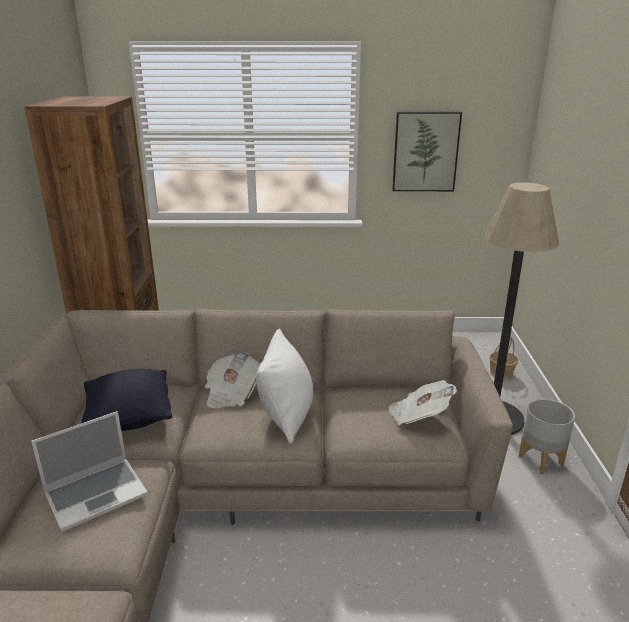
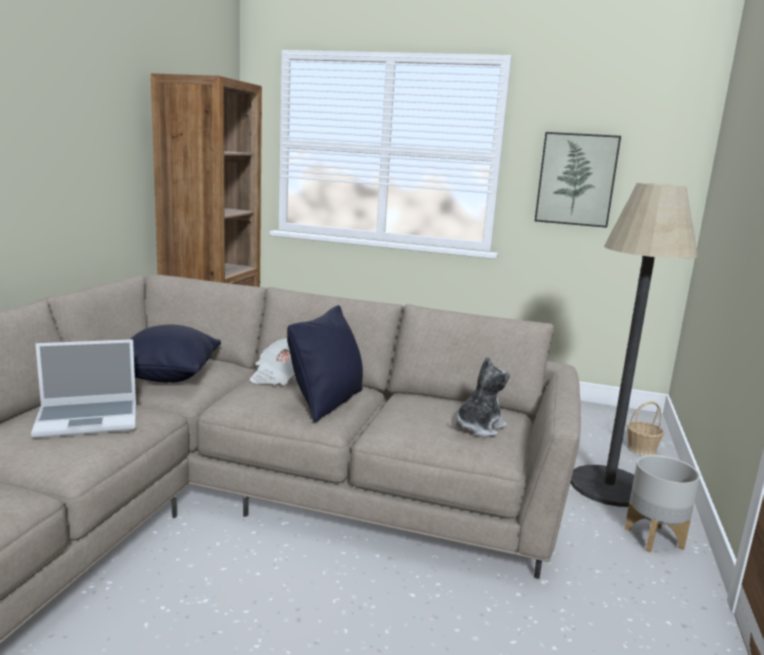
camera: 15 degrees right, 10 degrees down
(287, 416) = (327, 403): white pillow -> black pillow
(419, 416) = (478, 427): newspaper -> plush toy

